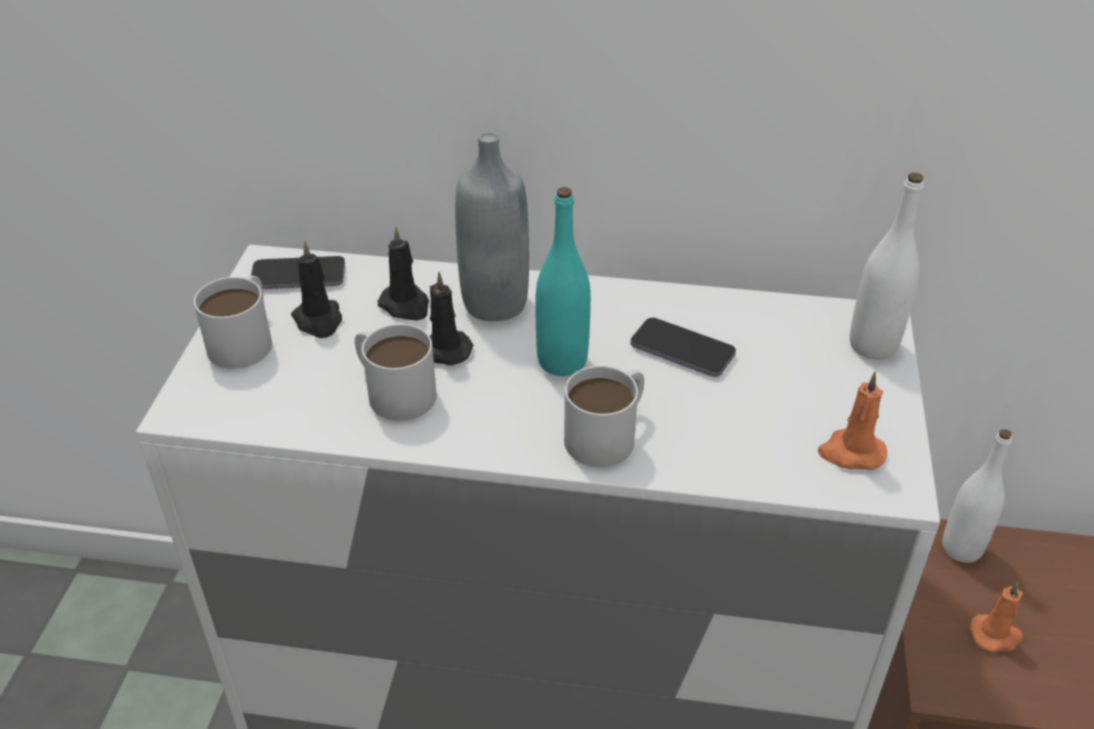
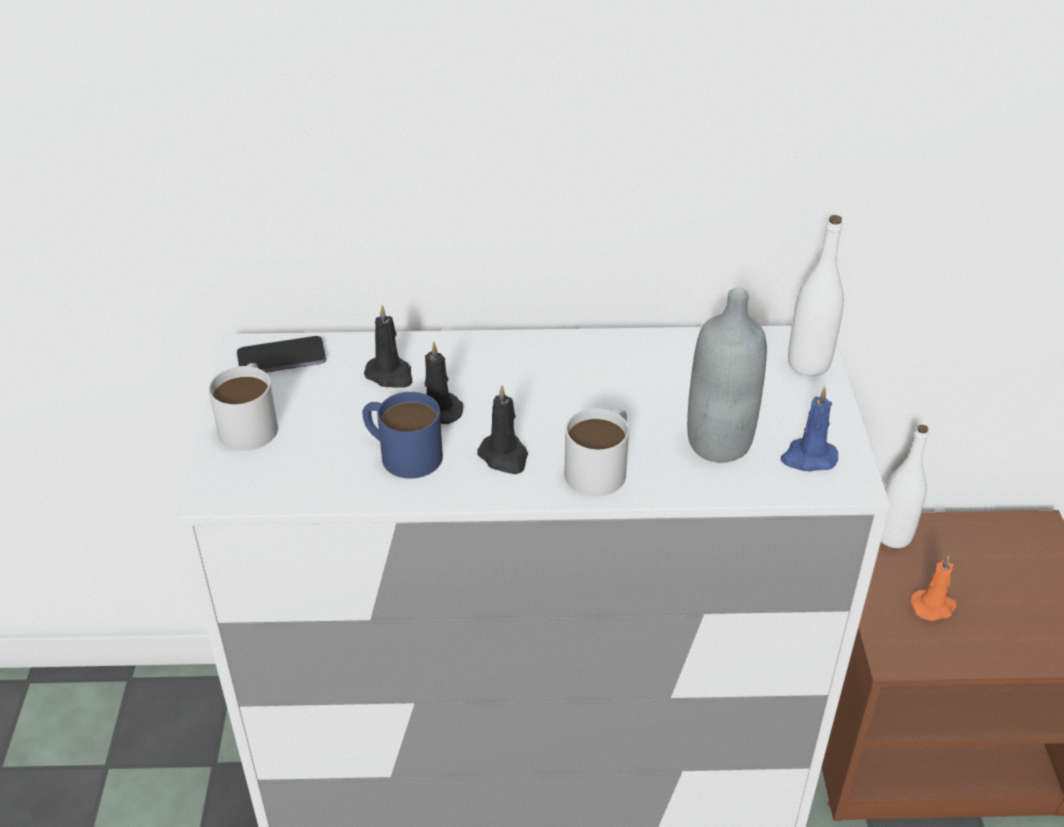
camera: 10 degrees left, 0 degrees up
(319, 321) = (314, 398): black candle -> black candle (504, 457)
(393, 390) = (401, 452): white mug -> blue mug
(495, 303) = (471, 363): grey bottle -> grey bottle (718, 442)
(562, 361) = (545, 409): turquoise bottle -> none
(682, 350) = (647, 387): phone -> none
(851, 452) = (808, 458): orange candle -> blue candle

